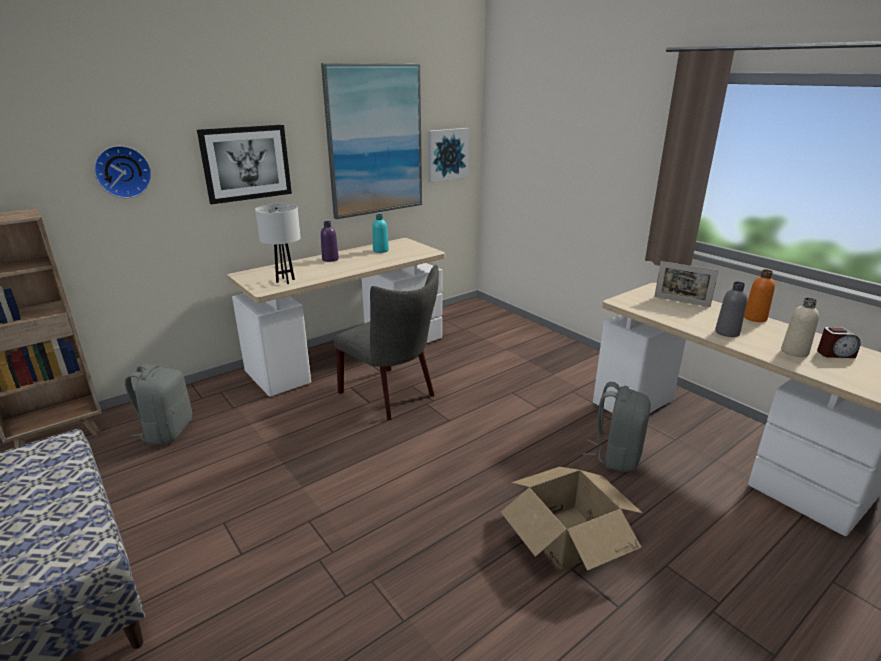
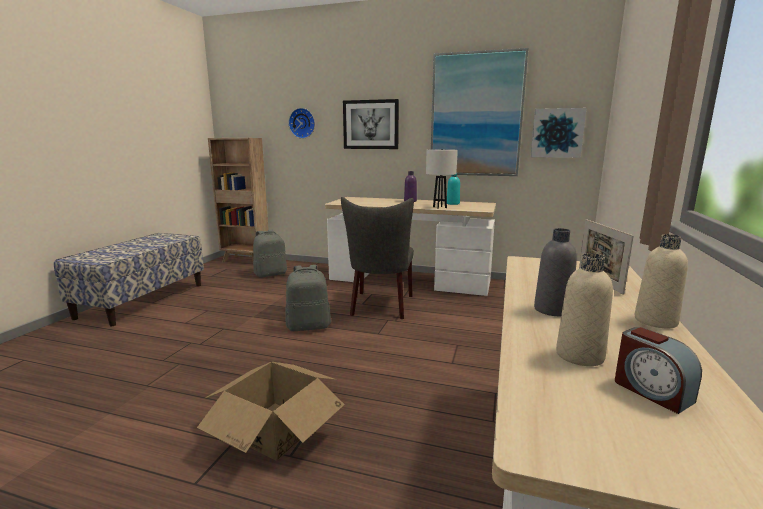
camera: 55 degrees right, 10 degrees down
(285, 281) = (357, 202): white table lamp -> white table lamp (439, 207)
(616, 456) = (429, 426): grey backpack -> grey backpack (309, 326)
(755, 318) = (655, 321): orange bottle -> beige bottle

